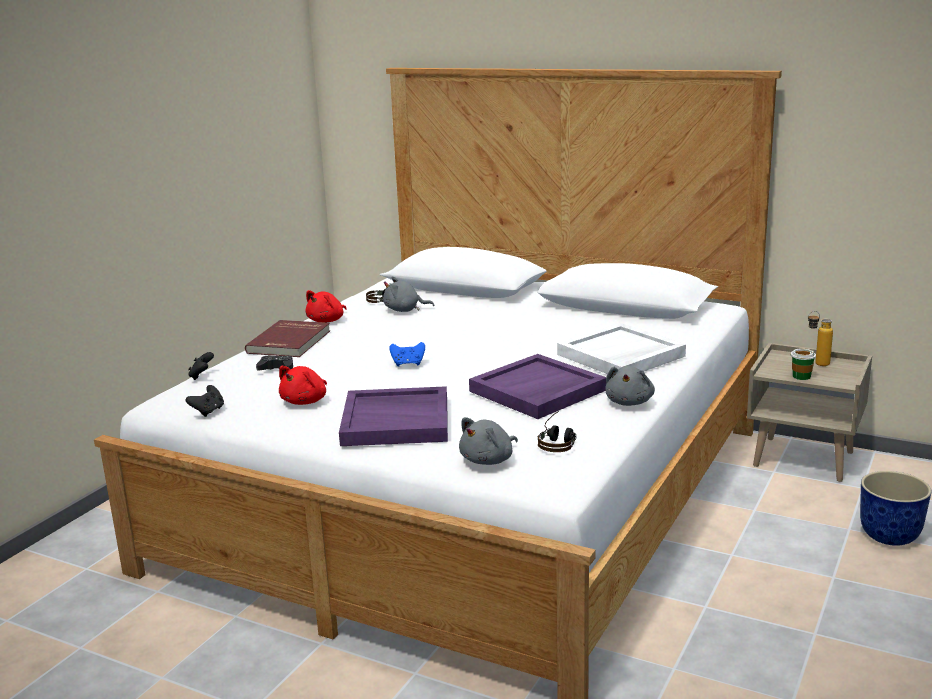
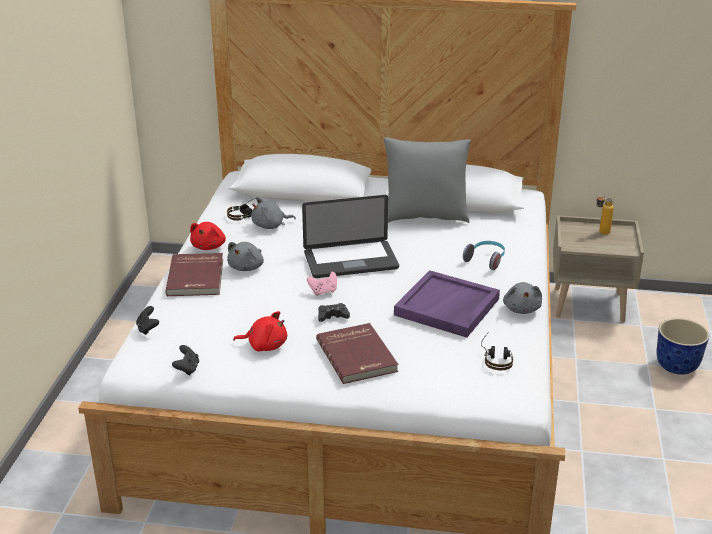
camera: 20 degrees left, 10 degrees up
(276, 368) = (214, 312): black game controller -> black game controller (332, 316)
(305, 401) = (265, 345): red plush toy -> red plush toy turned 90 degrees counterclockwise
(397, 421) = (358, 356): purple tray -> red book
(408, 364) = (323, 291): blue game controller -> pink game controller
(462, 343) = (351, 261): none -> laptop
(489, 460) = (457, 385): grey plush toy -> grey plush toy (247, 267)
(581, 316) = (425, 217): none -> grey pillow
(620, 356) = (486, 260): white tray -> headphones
(801, 376) = (596, 247): cup -> none

